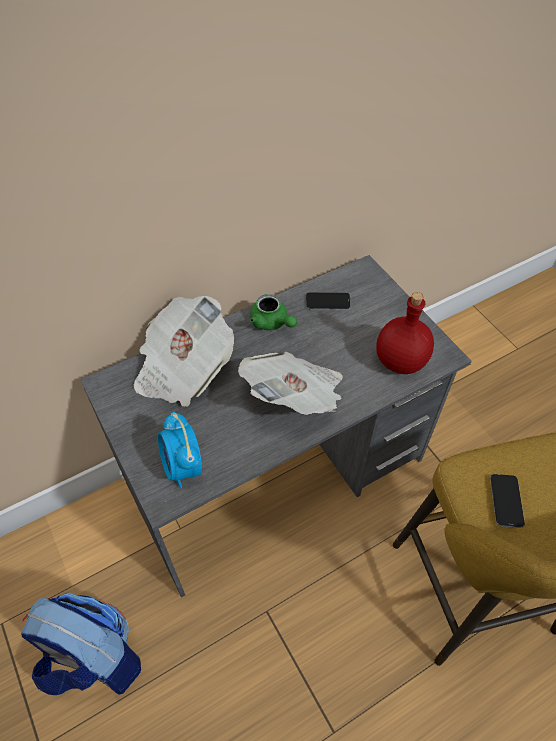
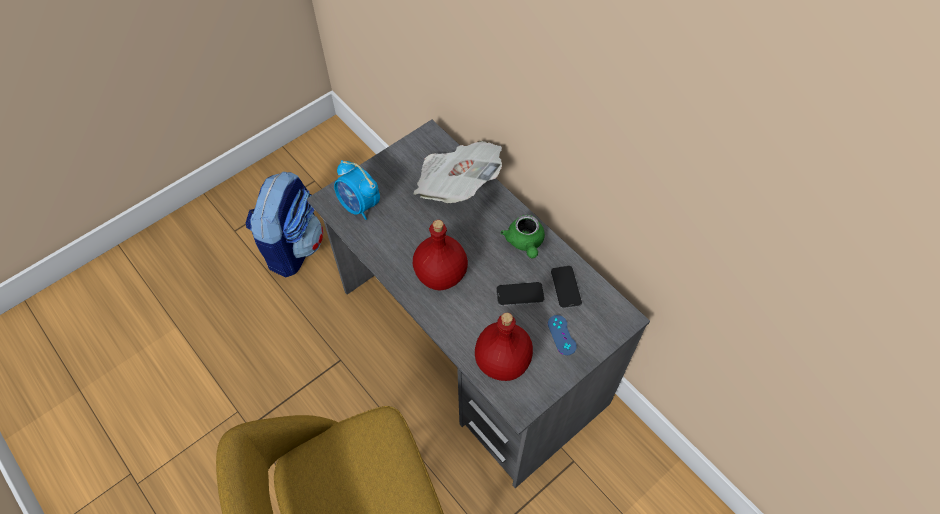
camera: 80 degrees right, 5 degrees up
(183, 467) = (359, 205): alarm clock -> alarm clock turned 105 degrees counterclockwise
(272, 323) = (525, 243): green teapot -> green teapot turned 45 degrees counterclockwise
(295, 396) = (442, 274): newspaper -> red bottle
(377, 313) = (561, 335): none -> blue game controller
(506, 501) = (351, 460): phone -> phone (520, 294)

